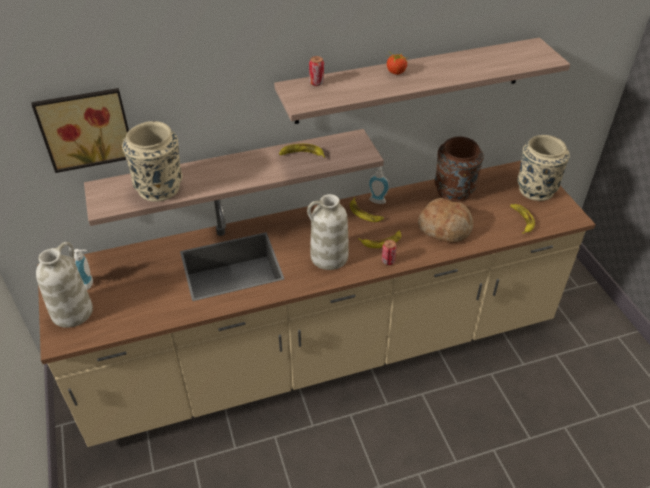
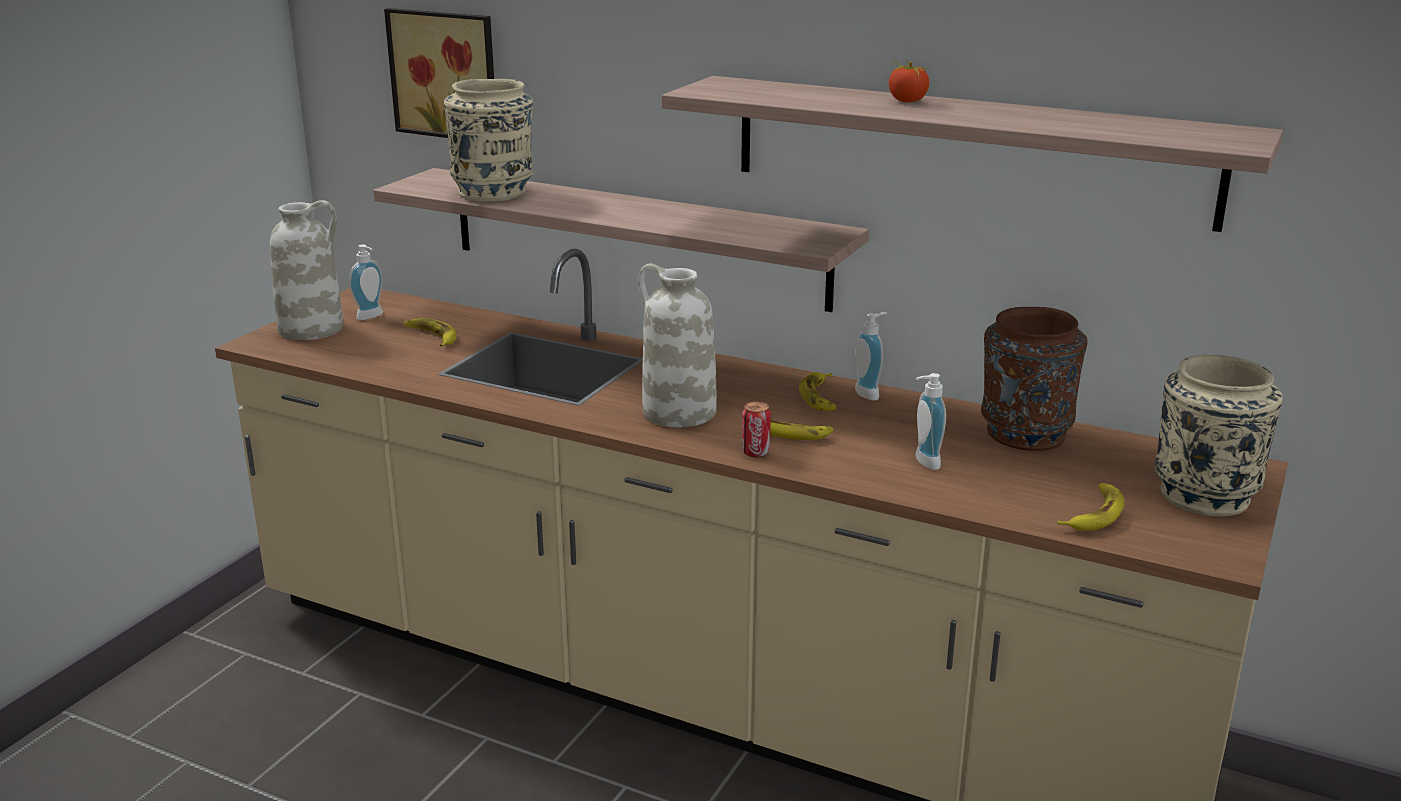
camera: 45 degrees right, 20 degrees down
(301, 154) = (722, 220): banana -> banana (432, 337)
(316, 83) = (765, 85): can -> none
(445, 228) = (923, 462): bread -> soap dispenser

